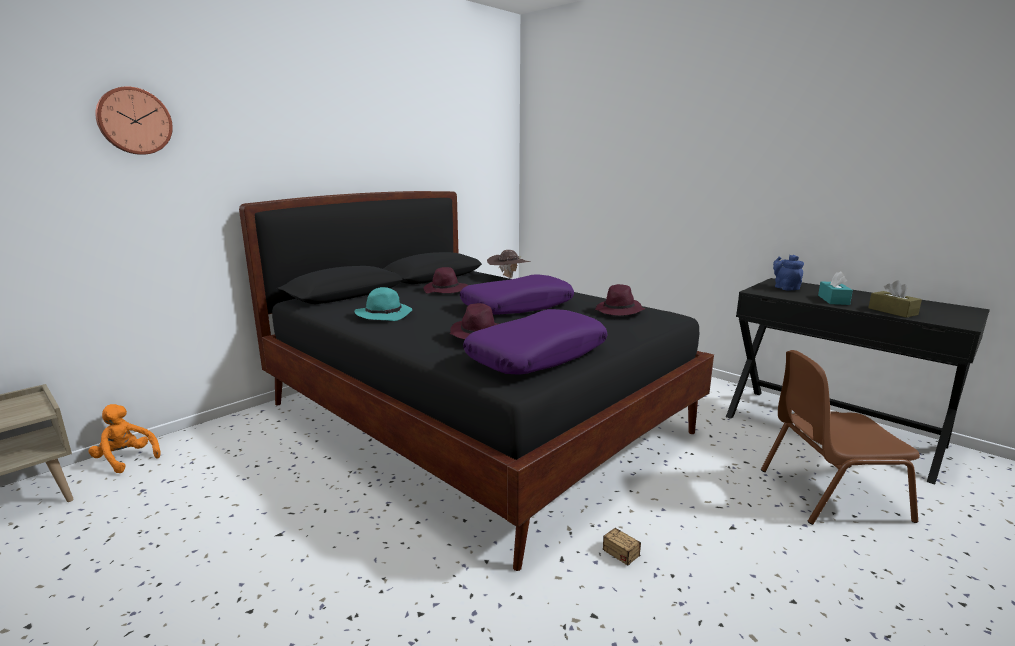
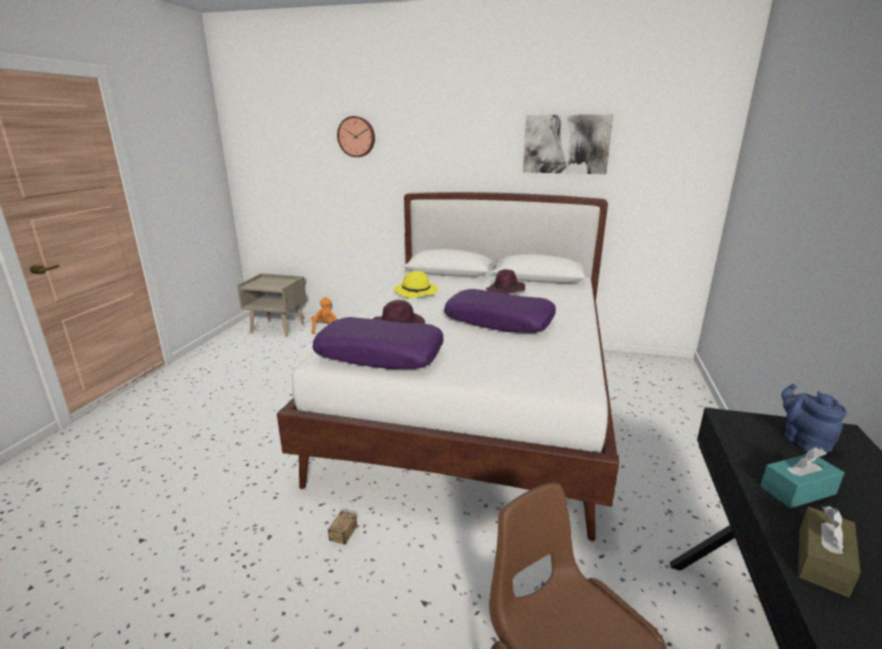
camera: 60 degrees right, 5 degrees up
(385, 315) = (417, 292): turquoise hat -> yellow hat
(409, 137) = (566, 144): none -> picture
(474, 417) = (475, 404): black bed -> white bed
(508, 278) = (583, 299): brown hat -> none
(619, 311) = (548, 361): purple hat -> none
(785, 287) = (803, 441): blue teapot -> blue teapot turned 60 degrees counterclockwise

